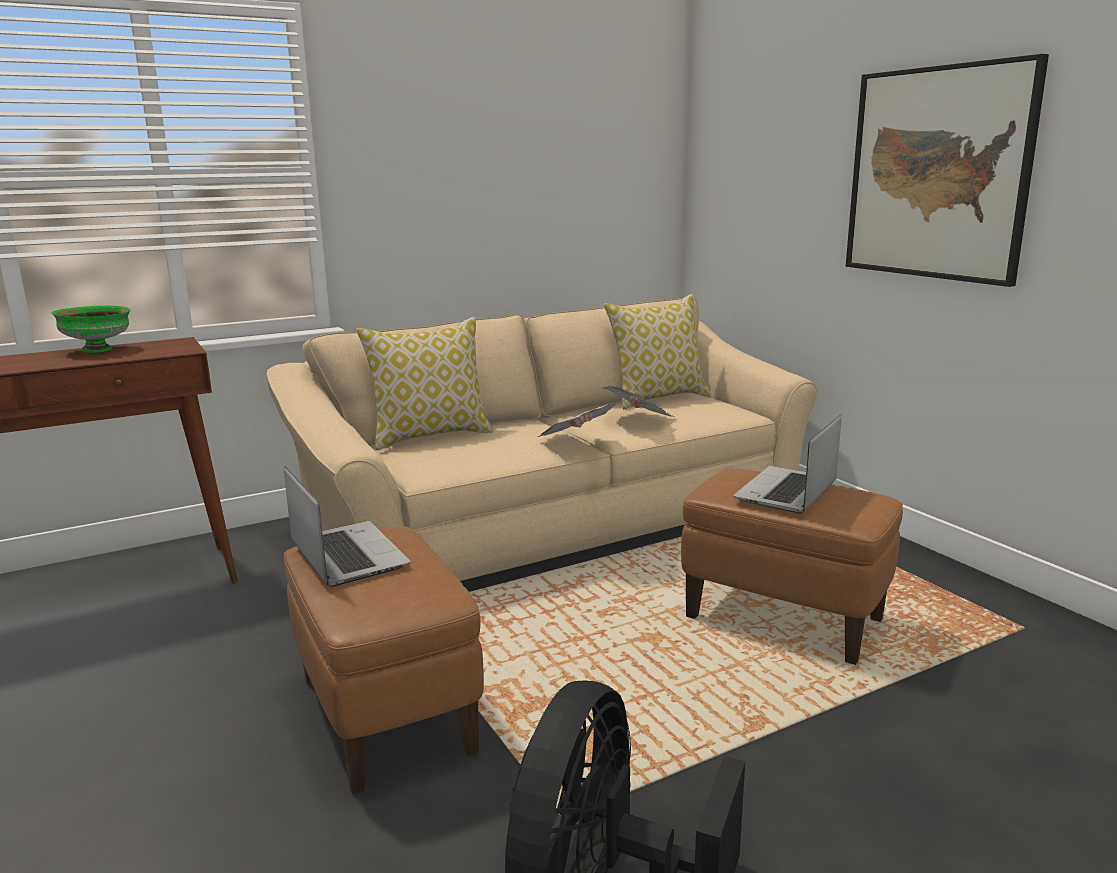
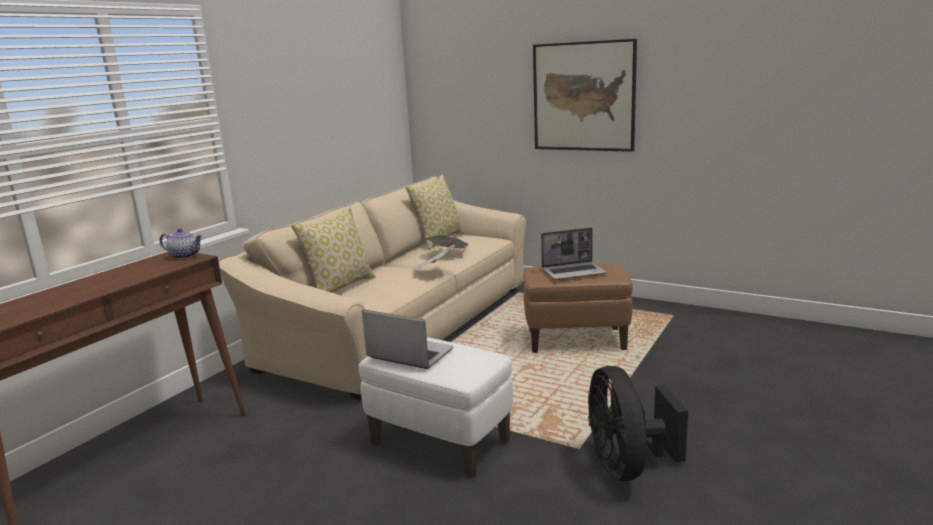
camera: 30 degrees left, 0 degrees up
(98, 350) = (126, 269): green bowl -> none
(179, 346) = (185, 256): none -> teapot
(385, 714) = (439, 442): brown ottoman -> white ottoman
(787, 493) = (574, 272): laptop -> laptop turned 105 degrees counterclockwise

